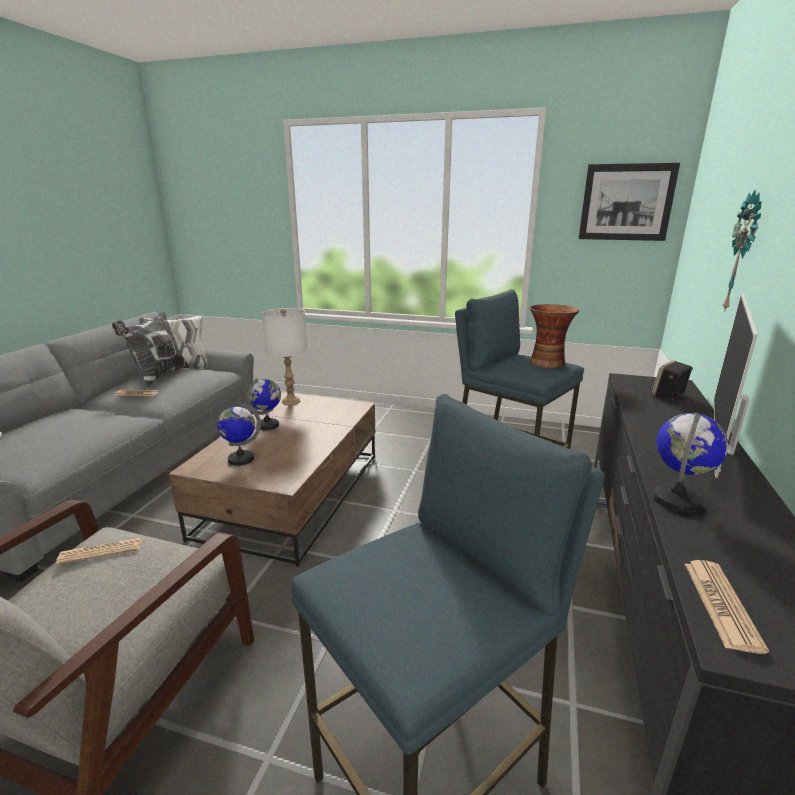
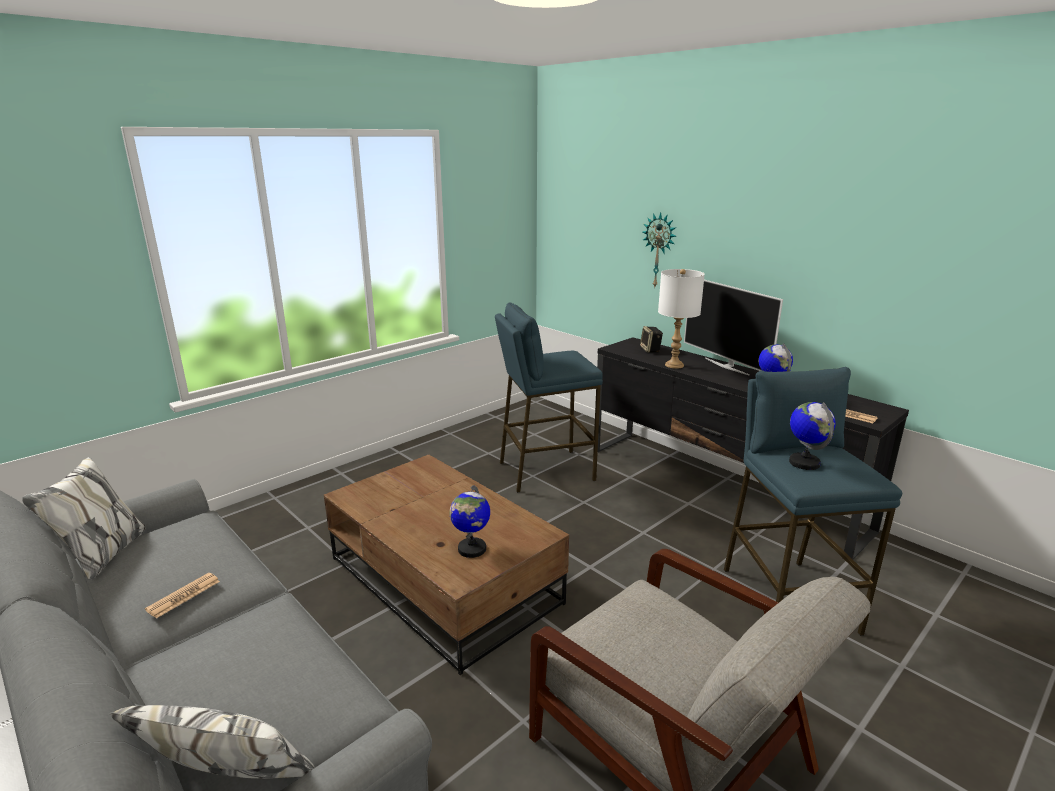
camera: 60 degrees left, 0 degrees up
(101, 551) = (609, 638): newspaper -> none
(159, 377) = (140, 568): pillow -> none
(268, 425) = (408, 520): globe -> globe (804, 463)
(291, 401) = (359, 494): white table lamp -> white table lamp (674, 365)
(547, 363) = (562, 355): vase -> none
(626, 202) = (502, 210): picture -> none

